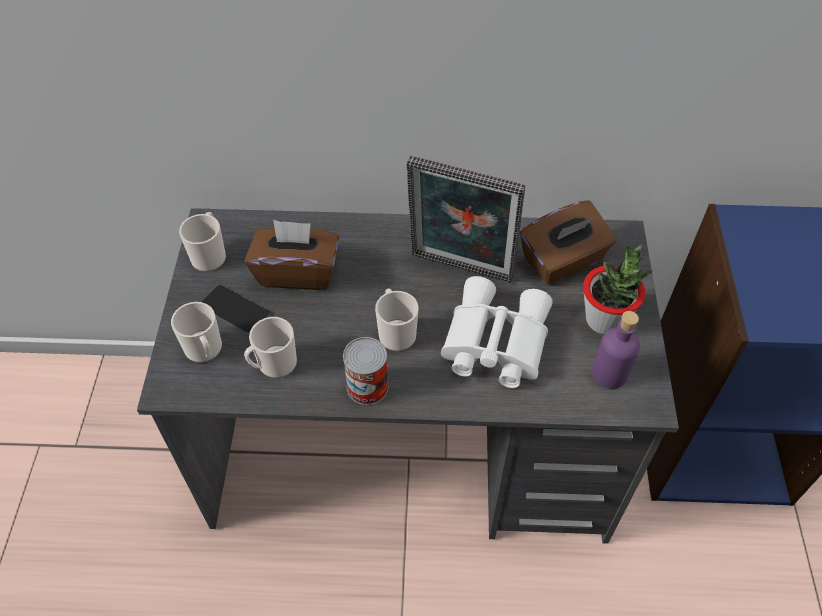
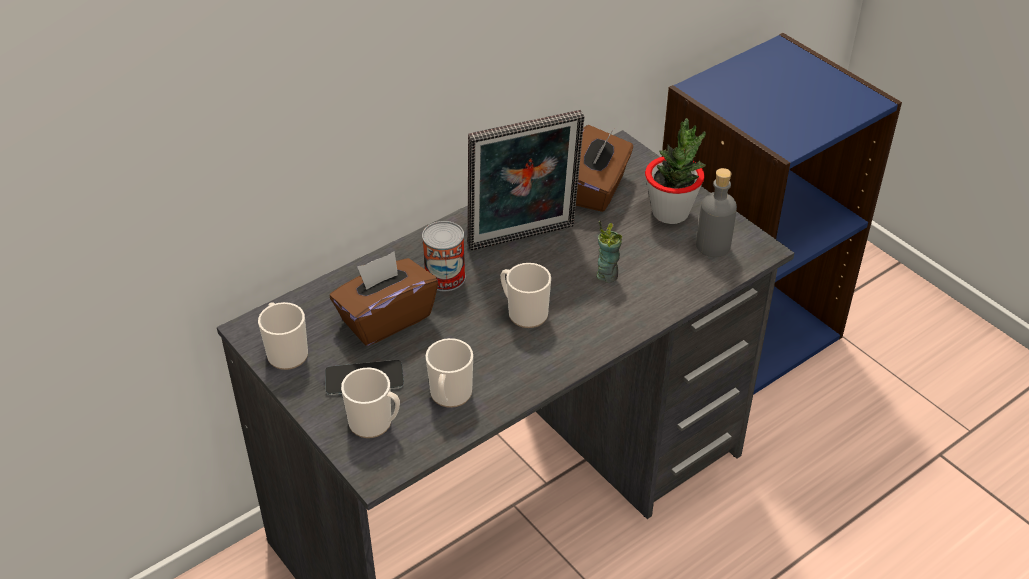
camera: 40 degrees left, 10 degrees down
(367, 386) = (546, 363): can -> can (445, 277)
(493, 342) = (607, 275): white binoculars -> cup
(609, 373) = (713, 246): purple bottle -> grey bottle

